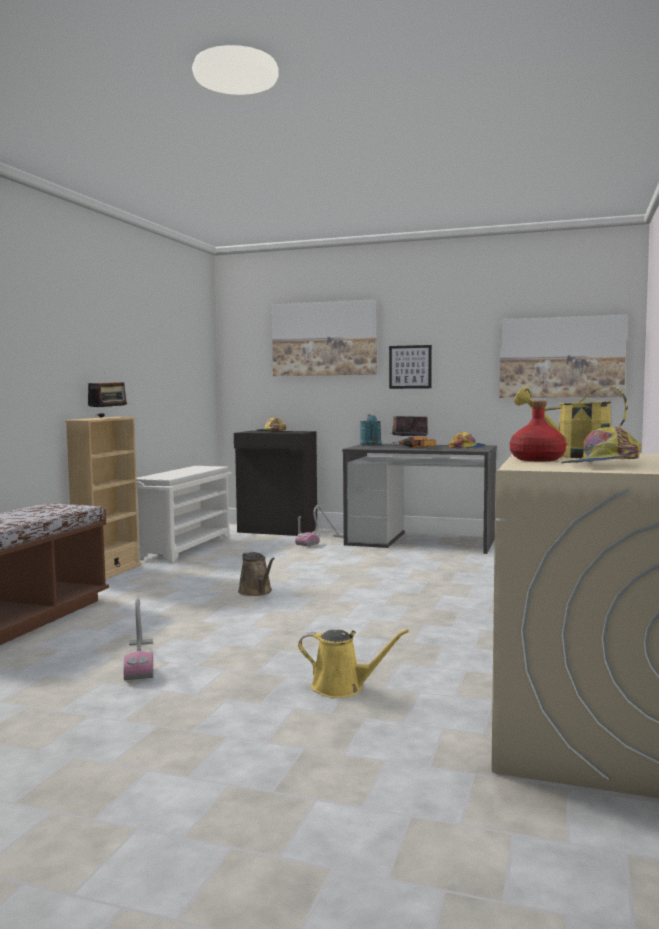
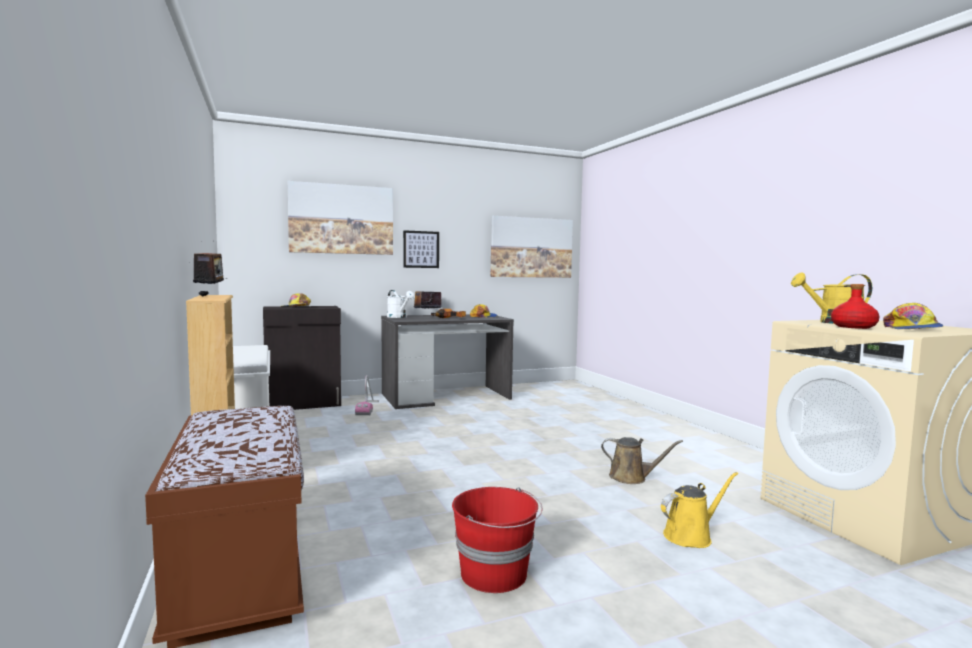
camera: 40 degrees left, 0 degrees up
(140, 660) = (495, 574): vacuum cleaner -> red bucket
(256, 592) = (427, 468): brown watering can -> brown watering can (631, 478)
(371, 445) = (399, 317): turquoise watering can -> white watering can

